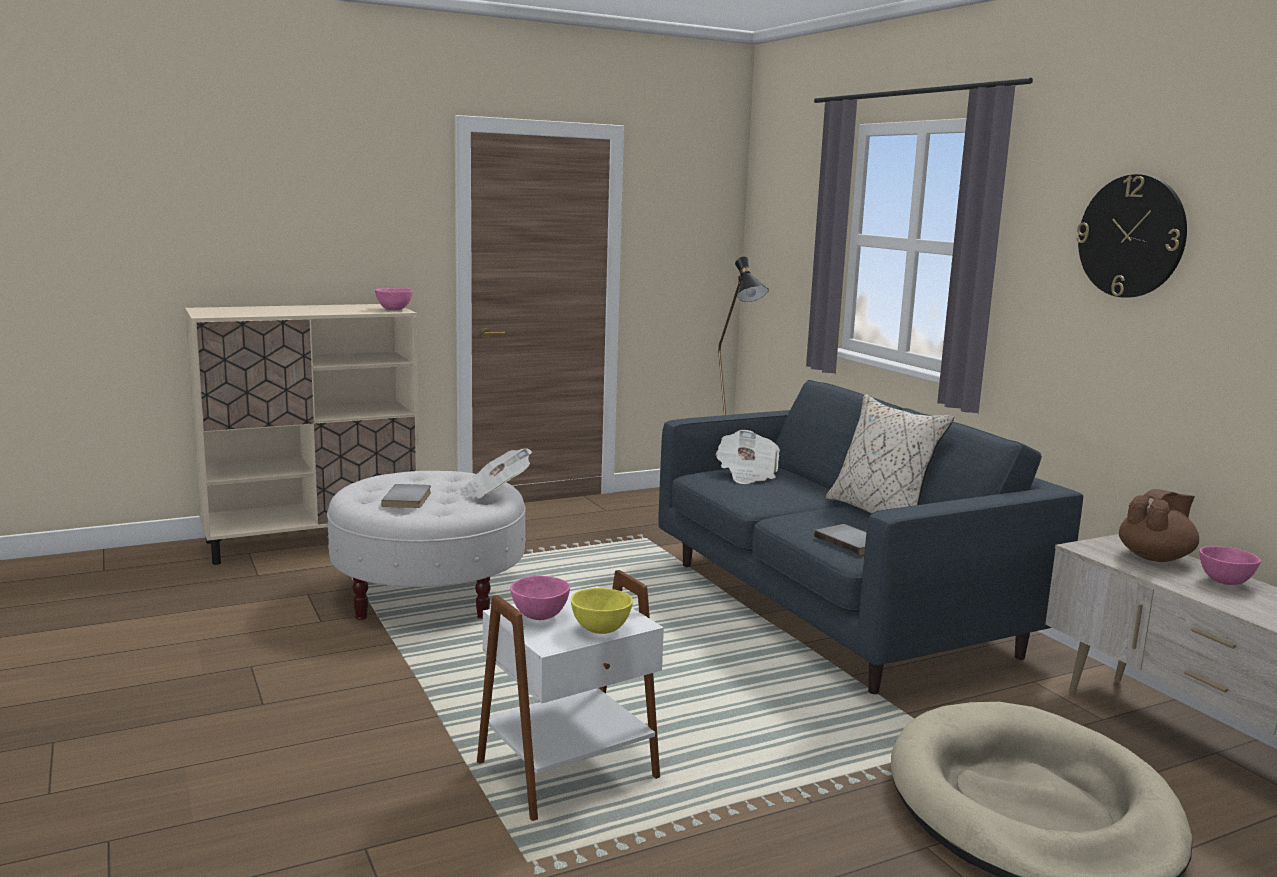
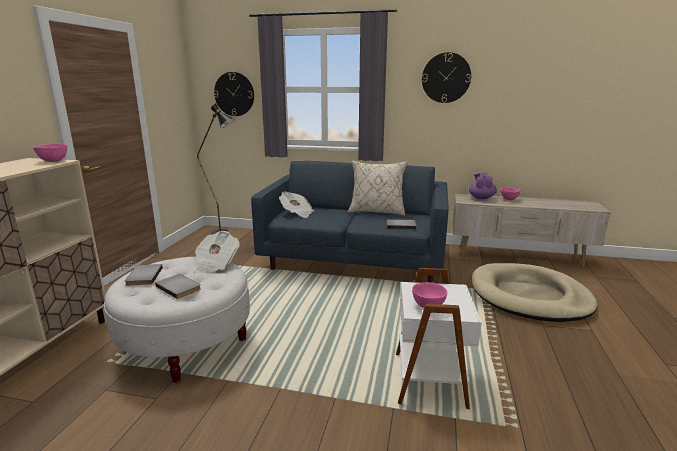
camera: 50 degrees left, 5 degrees up
(409, 478) = (143, 276): none -> grey book
(600, 629) = (458, 298): yellow bowl -> none
(792, 243) = (234, 94): none -> wall clock
(1155, 557) = (481, 198): brown teapot -> purple teapot

